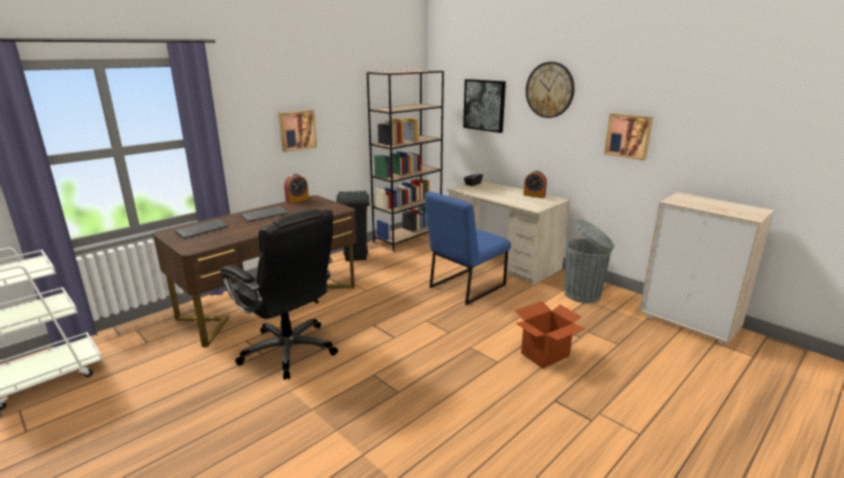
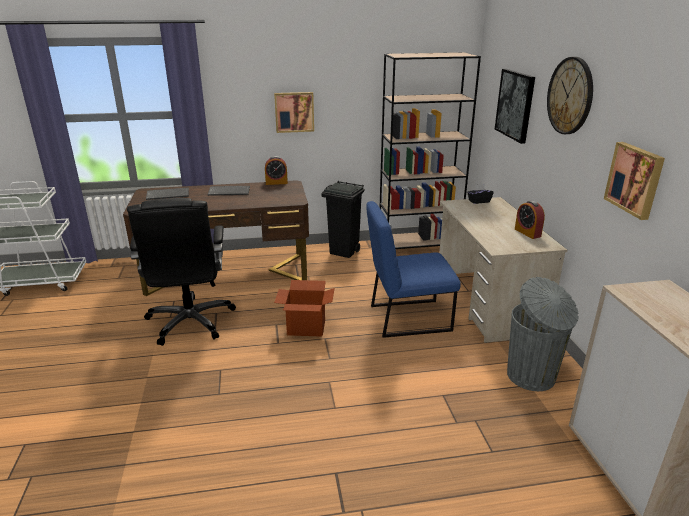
camera: 35 degrees right, 5 degrees up
(545, 355) = (390, 423): cardboard box -> cardboard box (306, 328)

